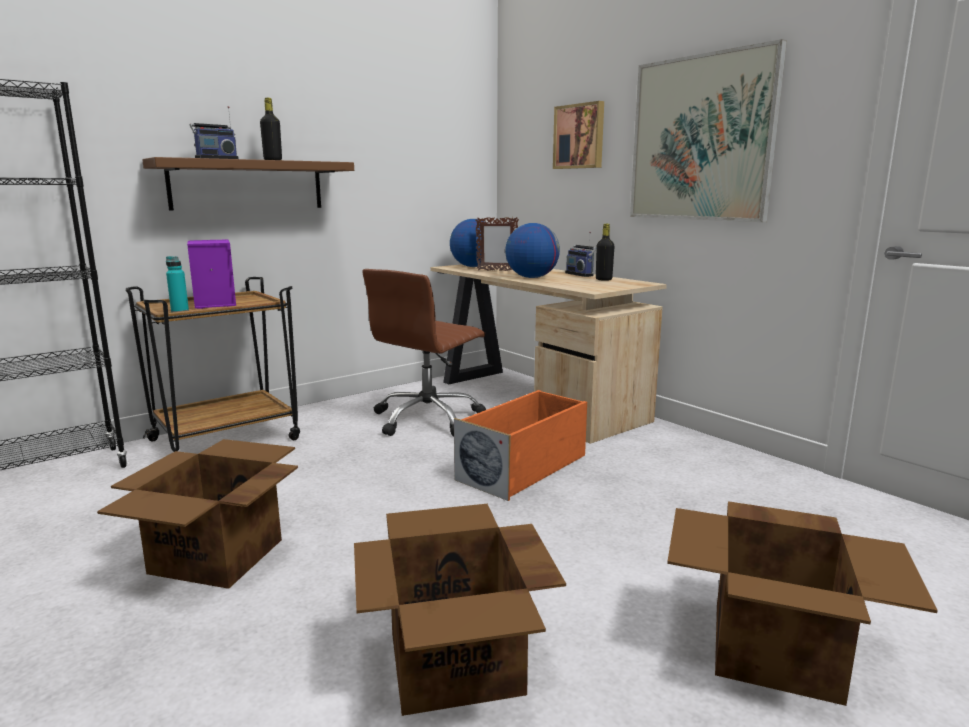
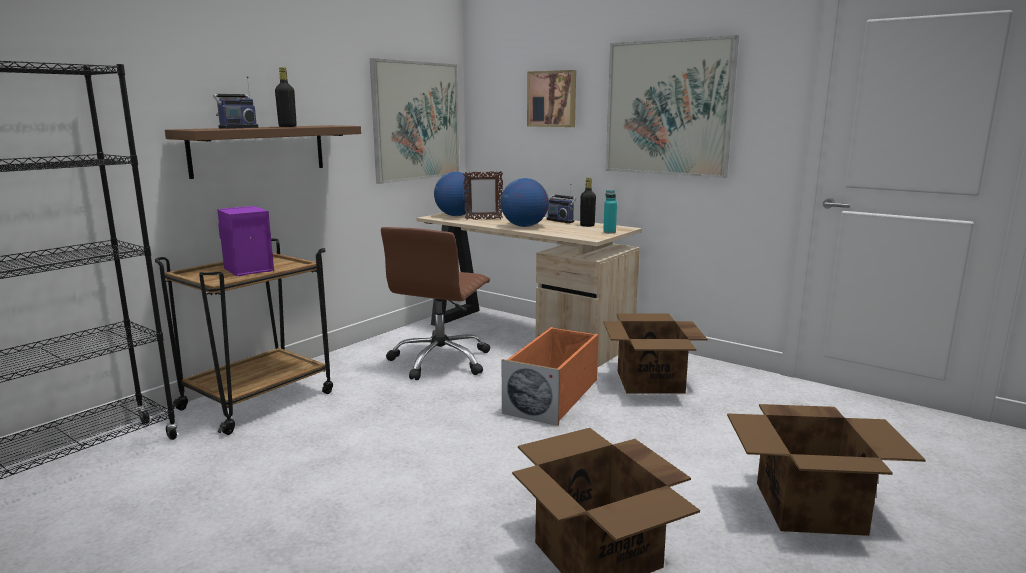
camera: 15 degrees left, 0 degrees up
(180, 311) = (225, 280): turquoise bottle -> turquoise bottle (609, 232)
(215, 557) = (336, 507): cardboard box -> cardboard box (649, 382)
(435, 164) = (416, 121): none -> picture

